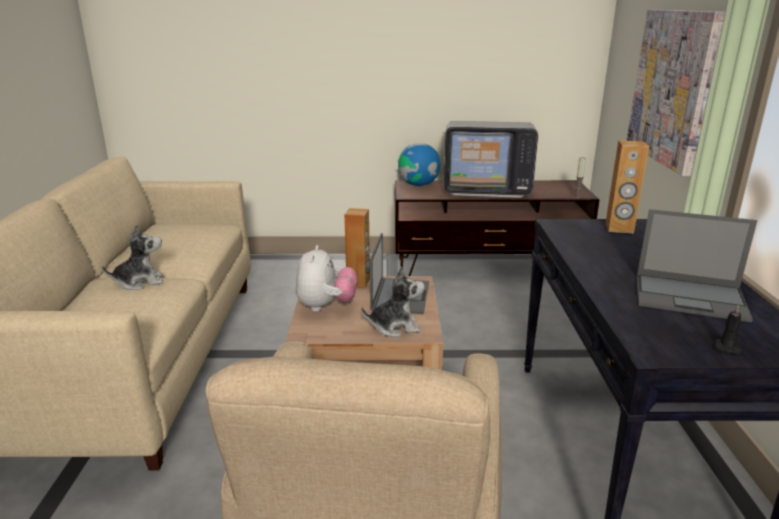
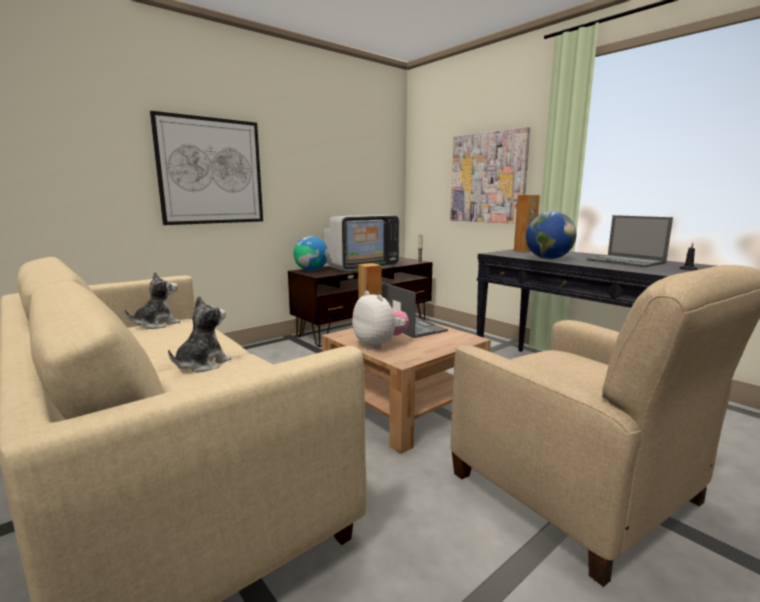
camera: 40 degrees left, 10 degrees down
(311, 63) = (211, 171): none -> picture
(395, 327) = (447, 340): plush toy -> plush toy (157, 324)
(588, 256) = (548, 259): none -> globe
(691, 297) = (626, 261): laptop -> laptop turned 75 degrees clockwise

